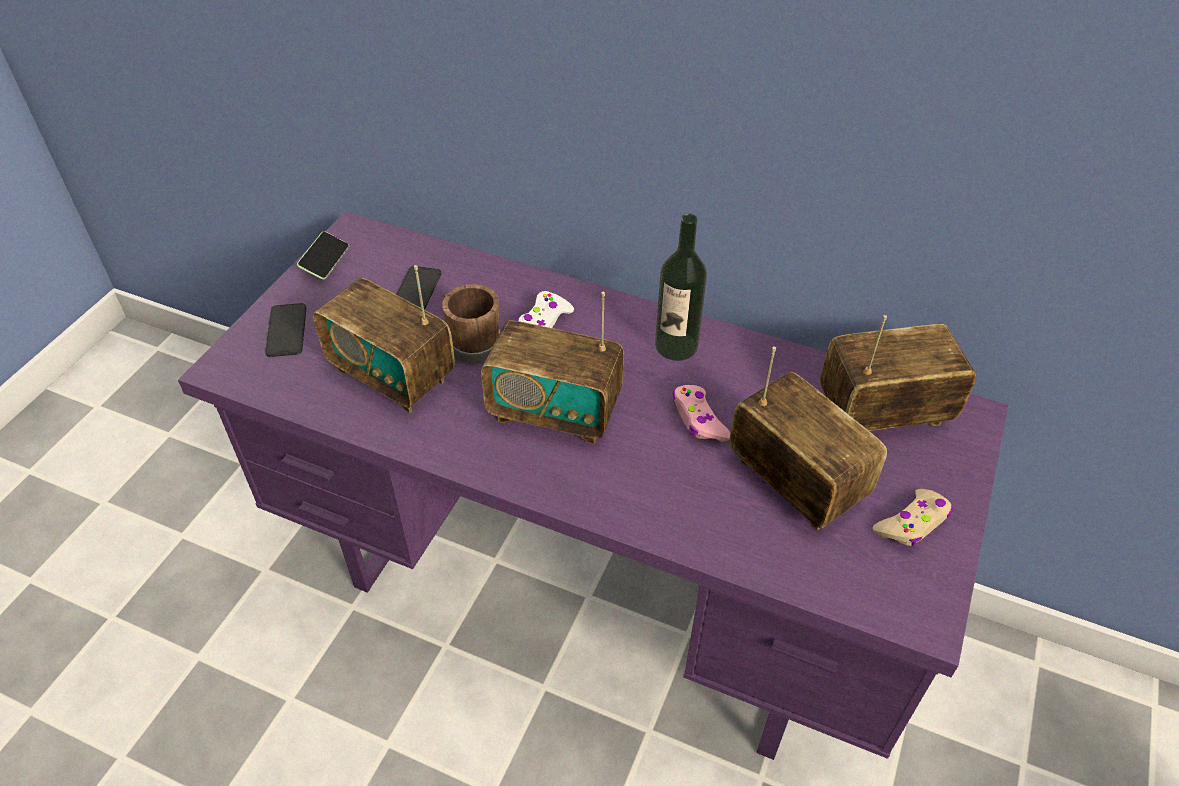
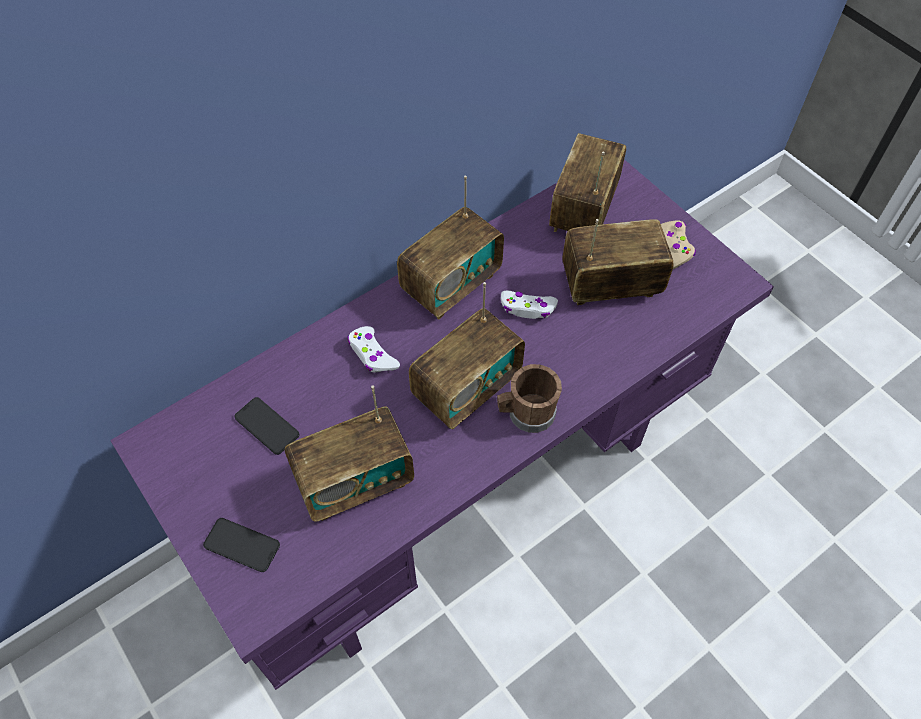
camera: 60 degrees left, 10 degrees up
(325, 262) = (172, 482): phone -> none
(471, 343) = (357, 411): brown mug -> brown mug (526, 414)
(676, 345) = (451, 285): bottle -> radio
(698, 419) = (527, 308): pink game controller -> white game controller

